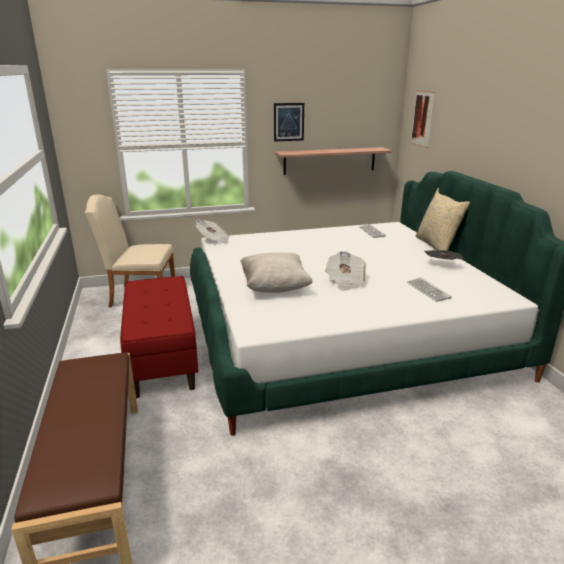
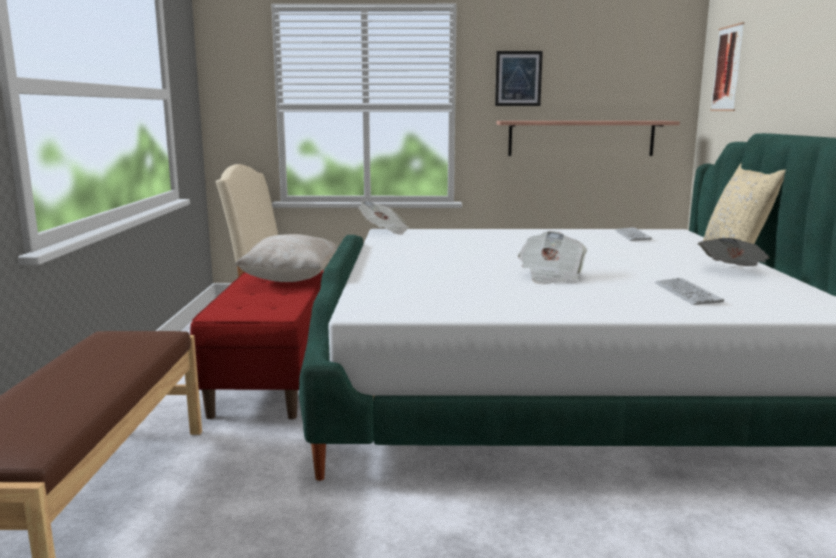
camera: 15 degrees right, 10 degrees down
(275, 287) = (434, 274): beige pillow -> beige pillow (290, 279)

